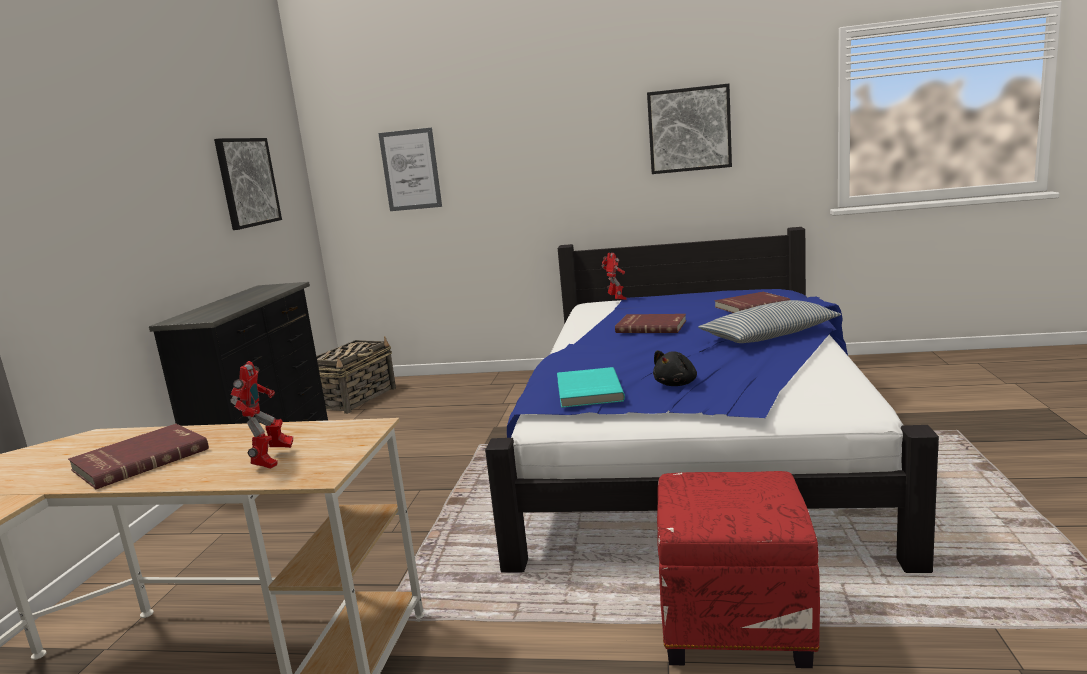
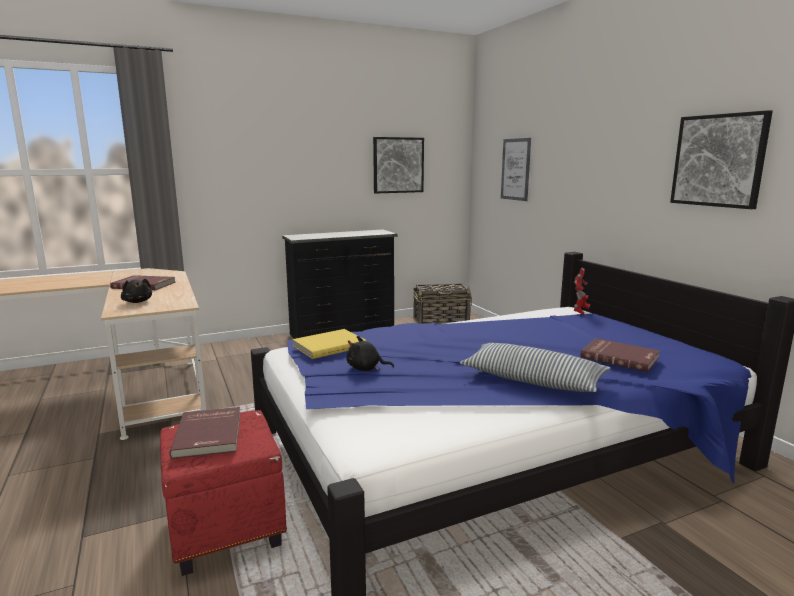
camera: 55 degrees right, 0 degrees up
(271, 461) = (137, 301): toy robot -> black plush toy
(587, 391) = (329, 346): turquoise book -> yellow book
(651, 326) = (503, 335): red book -> red book (210, 435)

